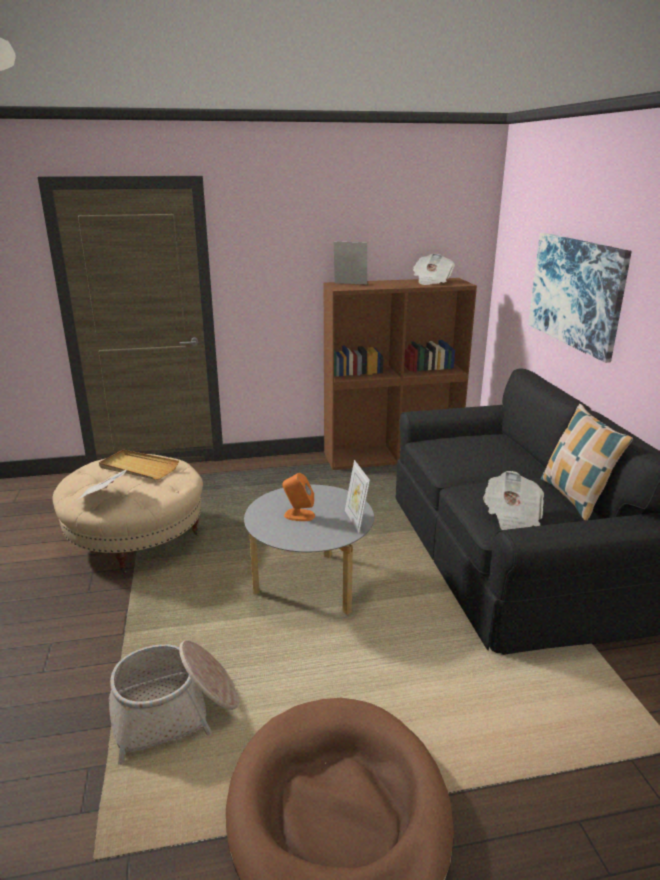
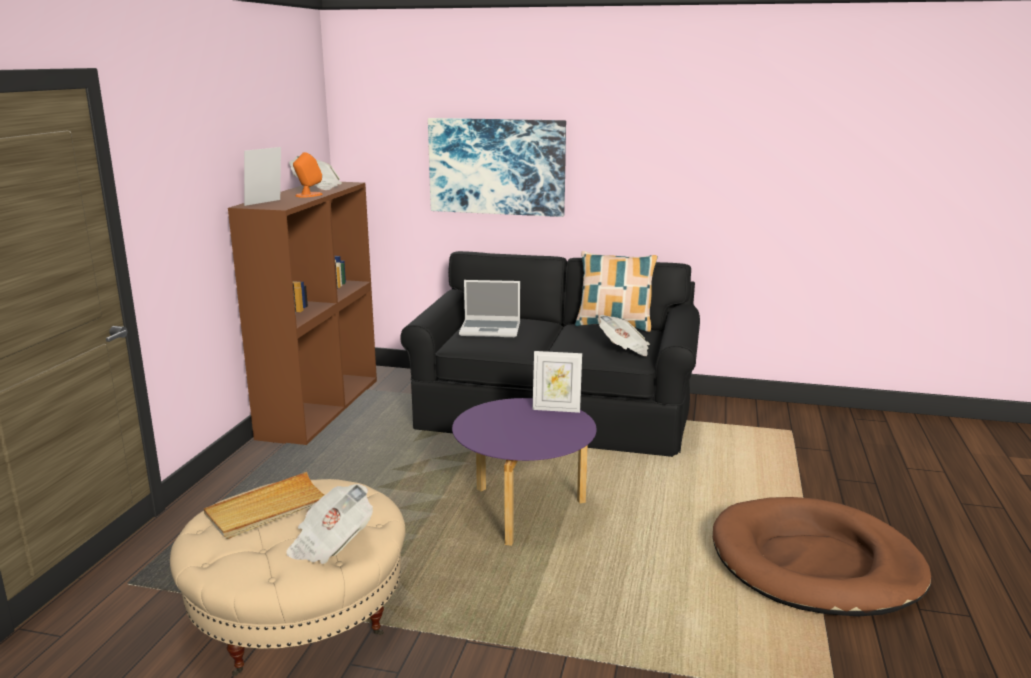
camera: 65 degrees left, 5 degrees down
(175, 711) = (668, 627): basket -> none
(299, 515) = (521, 430): orange speaker -> orange speaker (308, 195)
(310, 586) = (524, 511): grey coffee table -> purple coffee table
(468, 445) = (491, 329): none -> laptop

